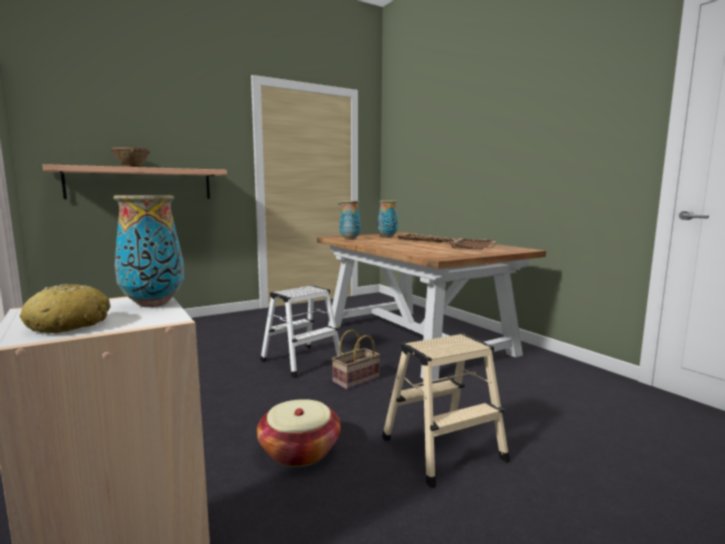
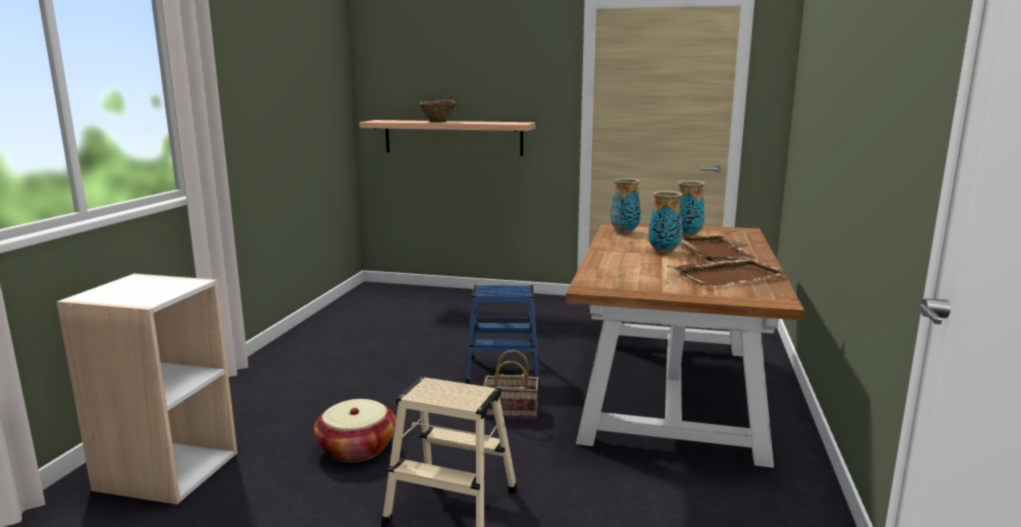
camera: 45 degrees right, 5 degrees up
(69, 325) = (113, 294): bread -> none
(154, 304) = (178, 288): vase -> vase (664, 251)
(302, 360) = (503, 371): white step ladder -> blue step ladder

